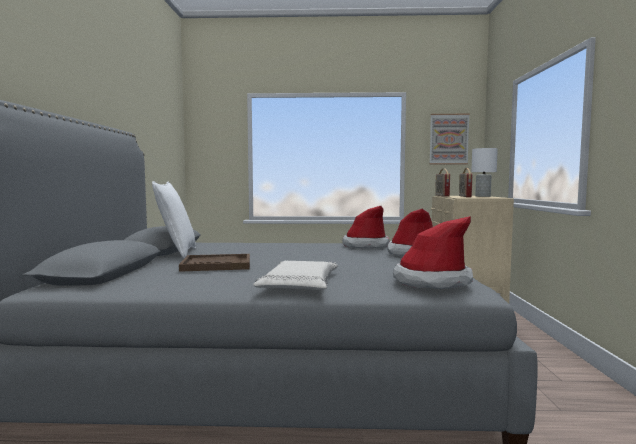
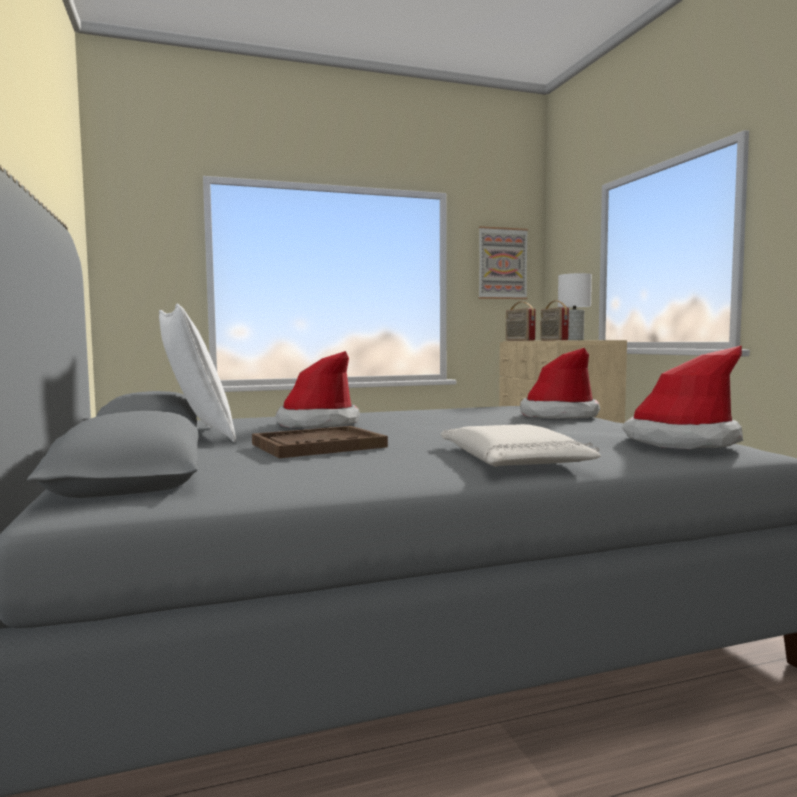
camera: 20 degrees left, 0 degrees up
(365, 245) = (467, 410): hat -> hat (318, 423)

